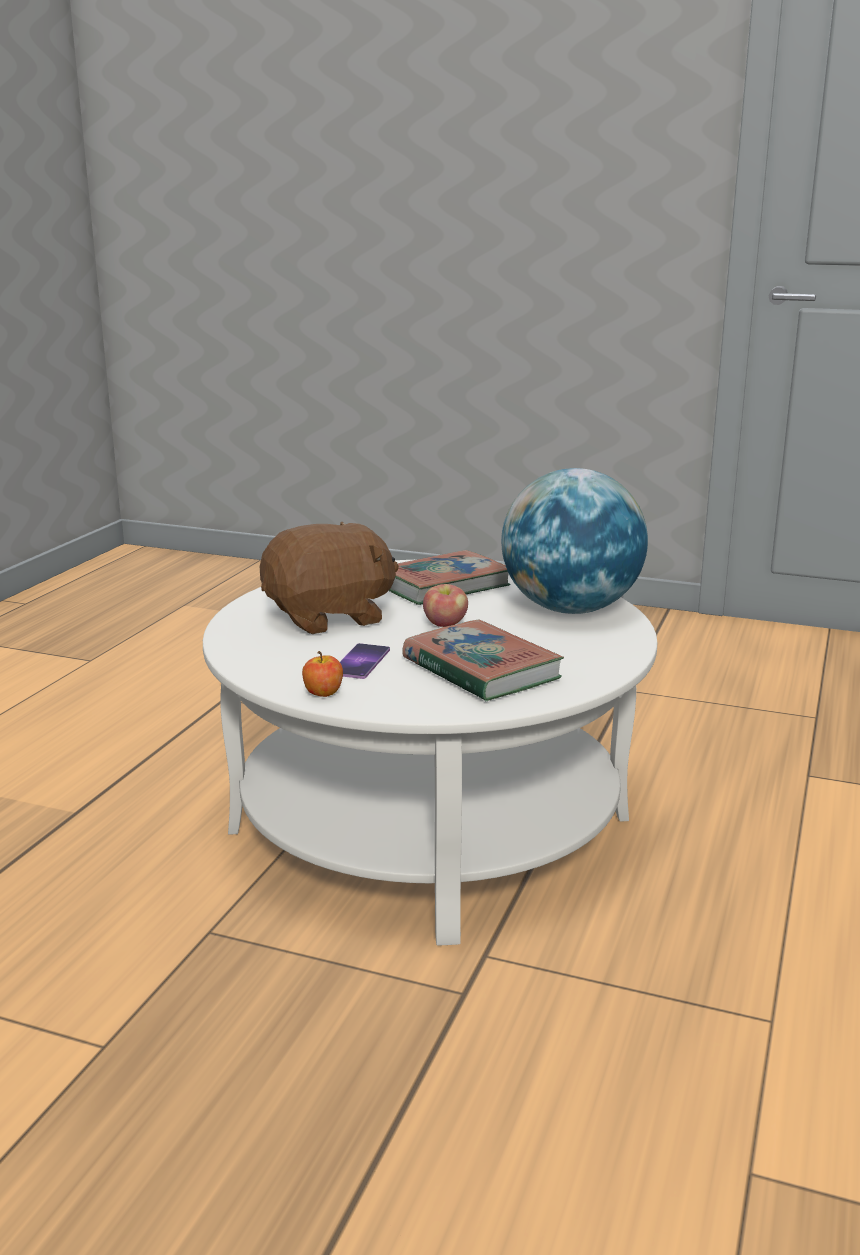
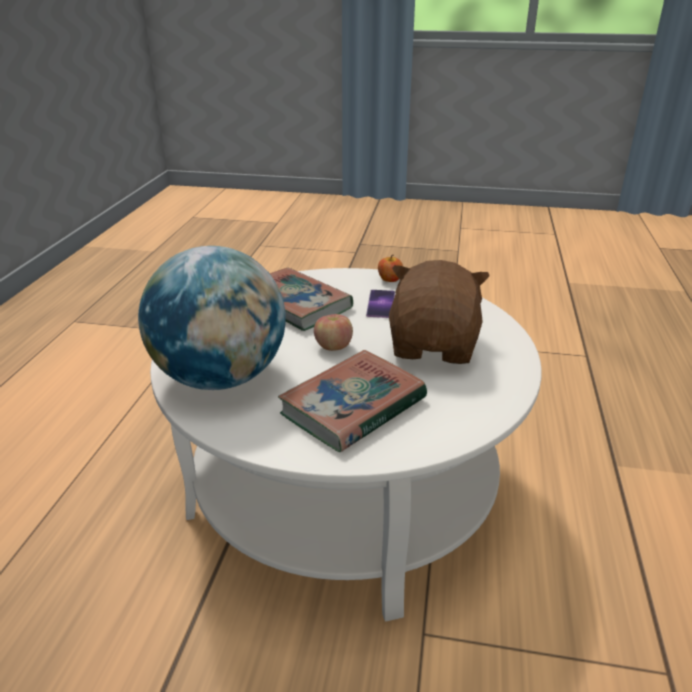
camera: 170 degrees right, 10 degrees up
(329, 617) = (434, 346): brown plush toy -> brown plush toy turned 135 degrees clockwise

